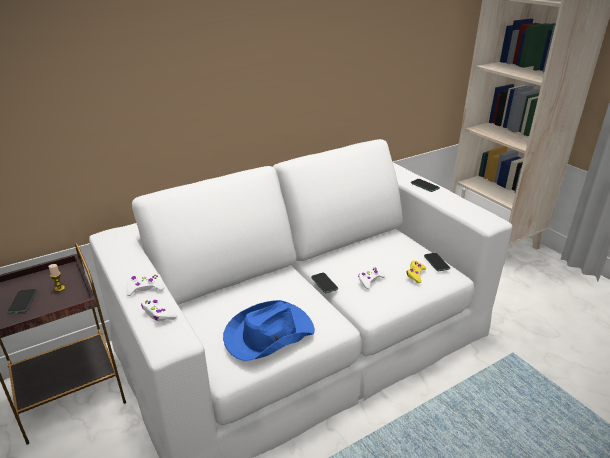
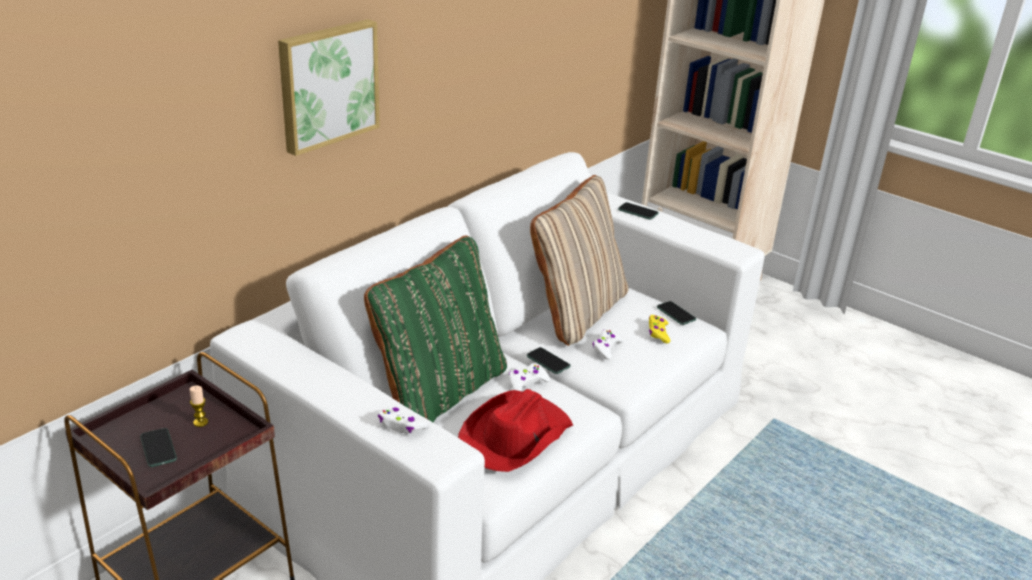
camera: 20 degrees left, 0 degrees up
(145, 288) = (358, 397): white game controller -> white game controller (527, 382)
(181, 72) = (327, 84): none -> picture
(236, 292) = (439, 391): none -> green pillow
(268, 334) = (515, 436): blue hat -> red hat
(362, 251) = (576, 312): none -> beige pillow

